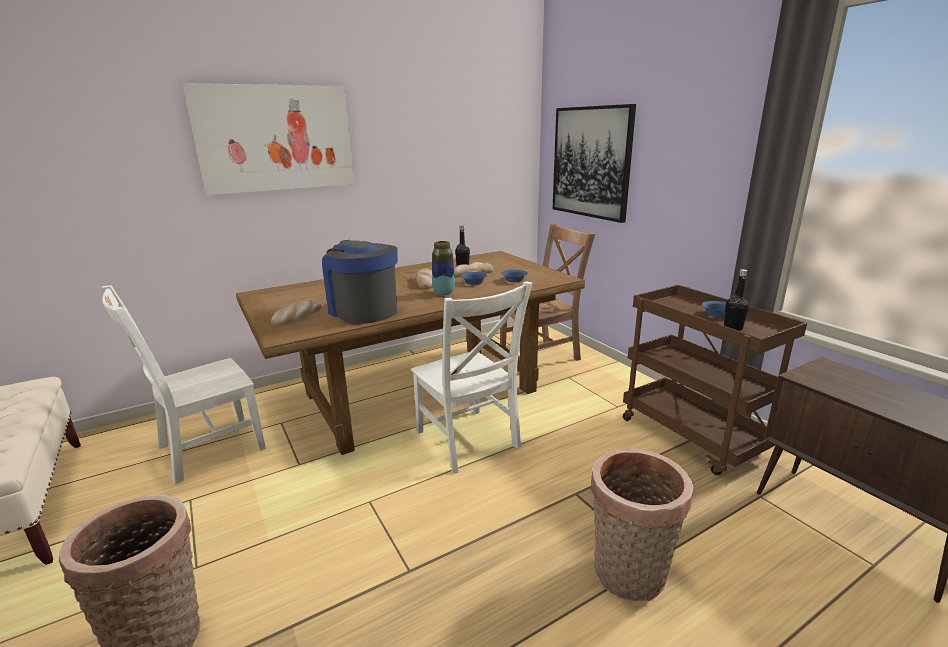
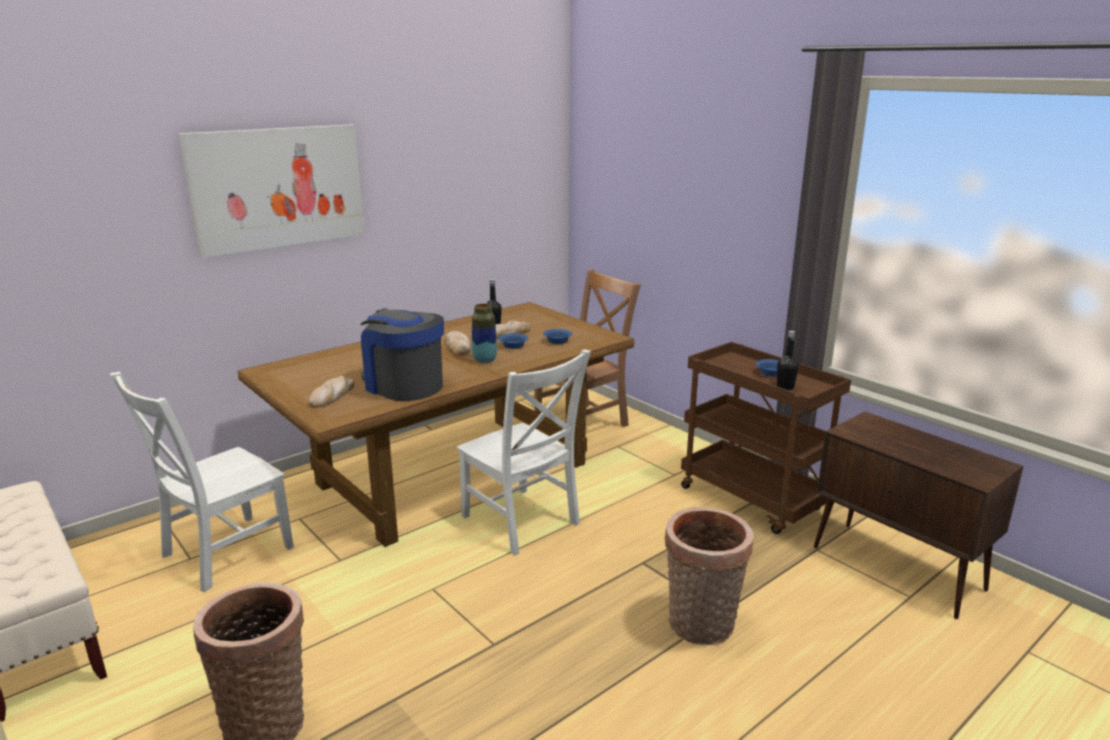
camera: 10 degrees left, 0 degrees up
(591, 162) = (631, 202): picture -> none

